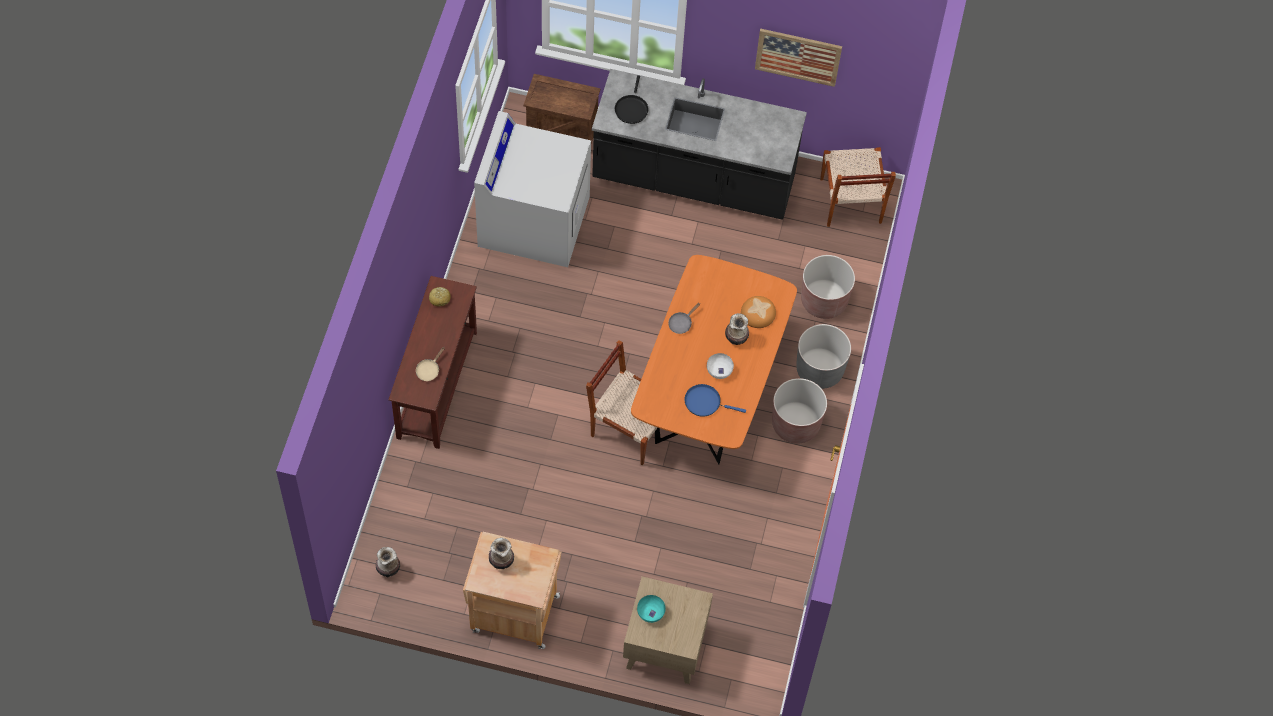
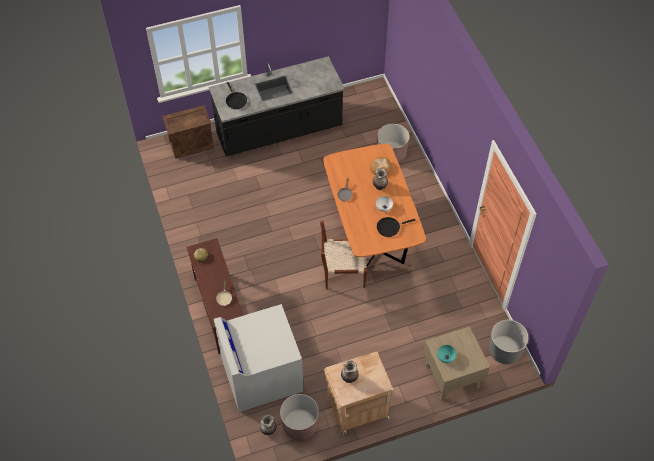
camera: 30 degrees left, 5 degrees down
(534, 221) = (210, 196): white washing machine -> white washing machine (262, 374)
(705, 402) = (390, 227): blue frying pan -> black frying pan
(795, 424) = (426, 221): brown planter -> brown planter (300, 425)
(798, 56) = (313, 23): picture -> none
(819, 370) = (416, 188): grey planter -> grey planter (504, 350)
(850, 203) = (367, 101): chair -> none

